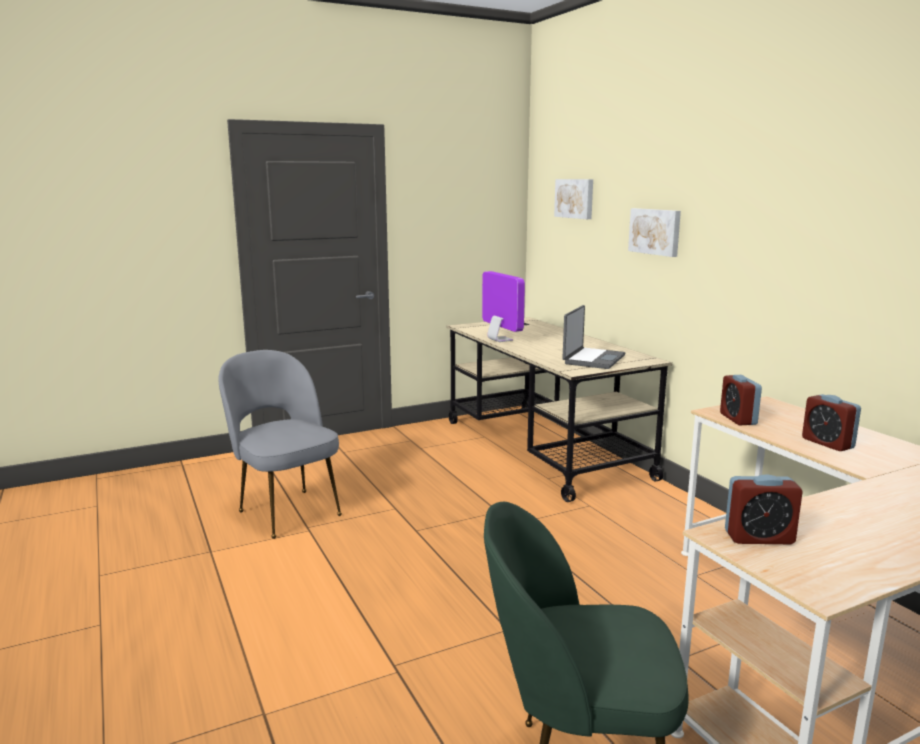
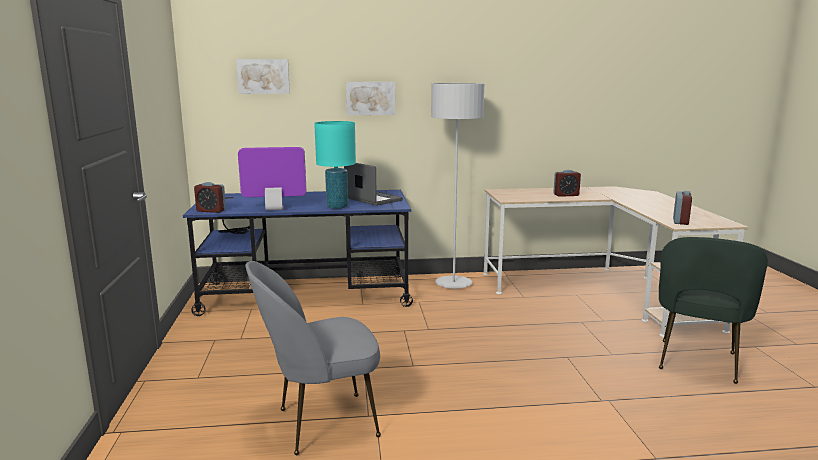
camera: 70 degrees left, 0 degrees up
(538, 354) = (337, 207): none -> turquoise table lamp
(543, 448) = (306, 294): beige desk -> blue desk
(678, 517) = (453, 284): none -> grey floor lamp
(738, 419) = (522, 198): alarm clock -> alarm clock (211, 211)

